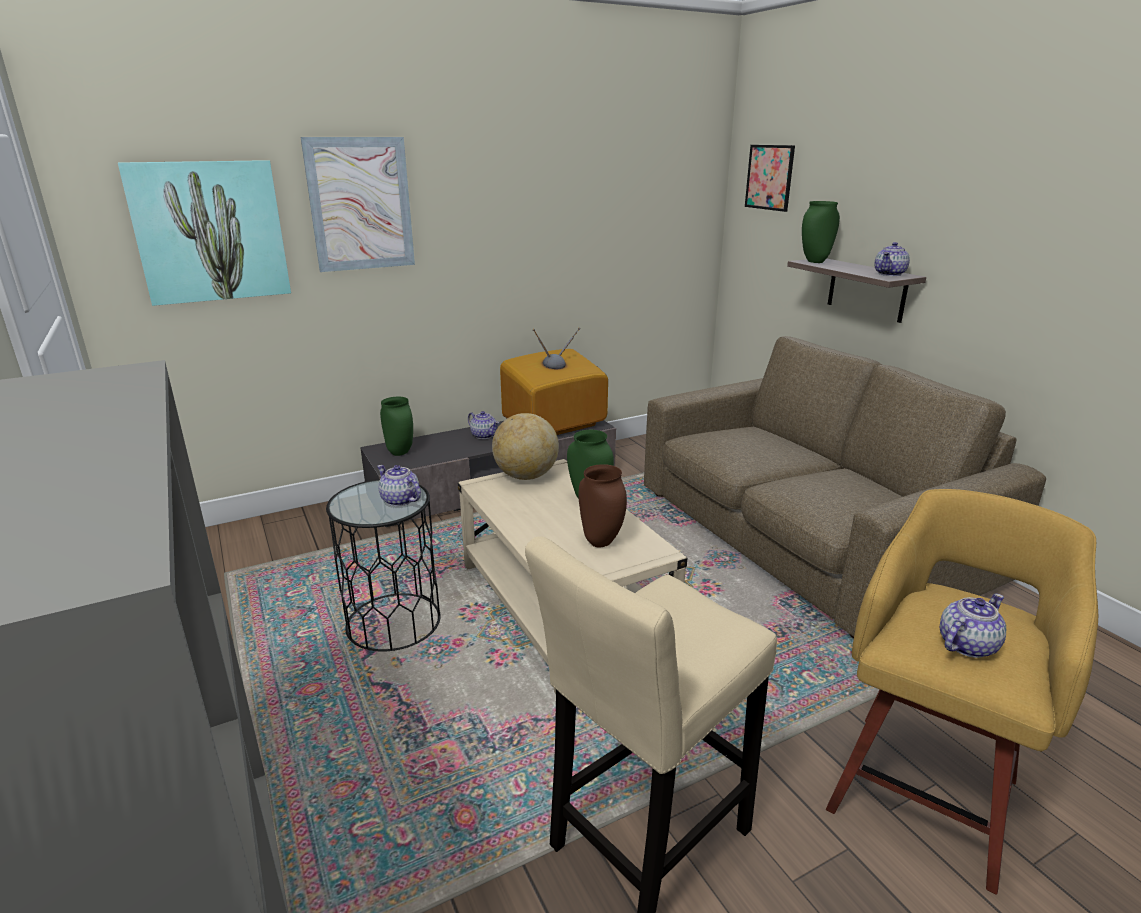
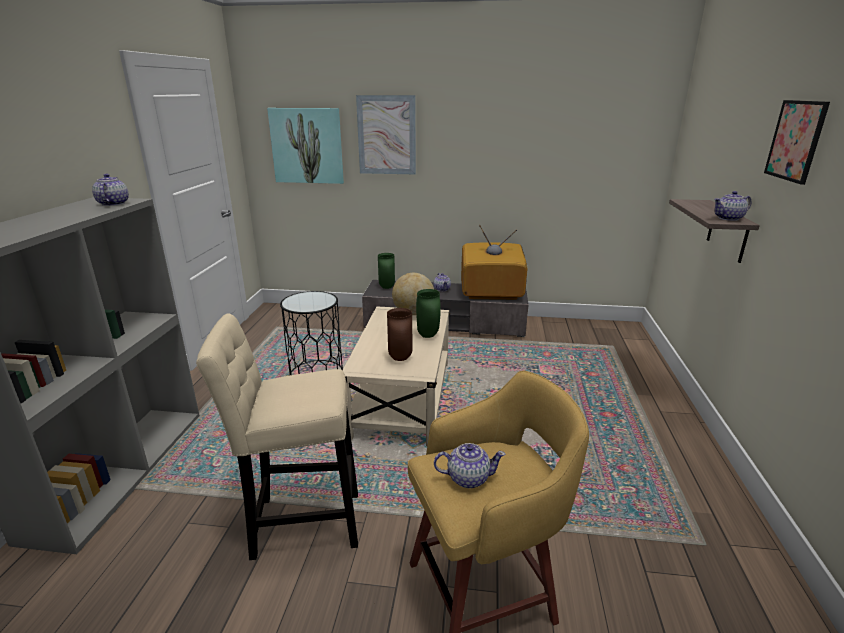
camera: 35 degrees right, 0 degrees up
(400, 500) = (317, 303): teapot -> teapot (113, 204)
(769, 177) = (697, 130): picture -> picture (795, 140)
(804, 534) = (615, 416): brown sofa -> none
(814, 261) = (691, 202): green vase -> none

